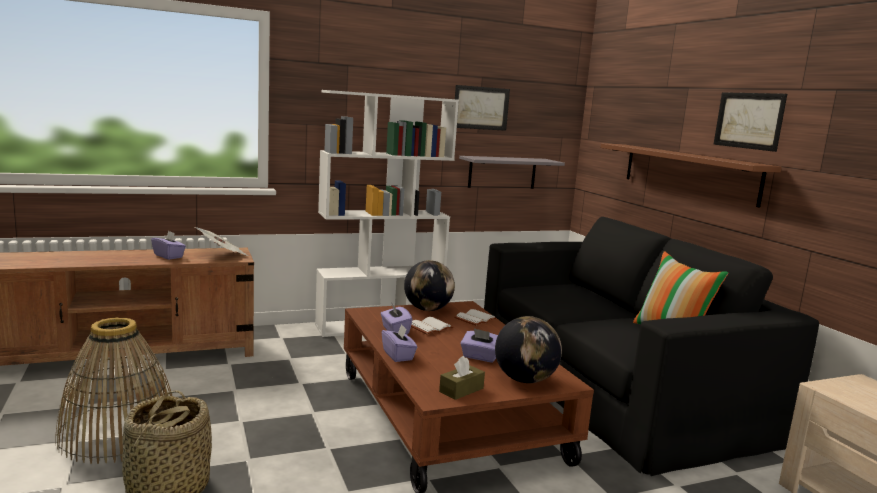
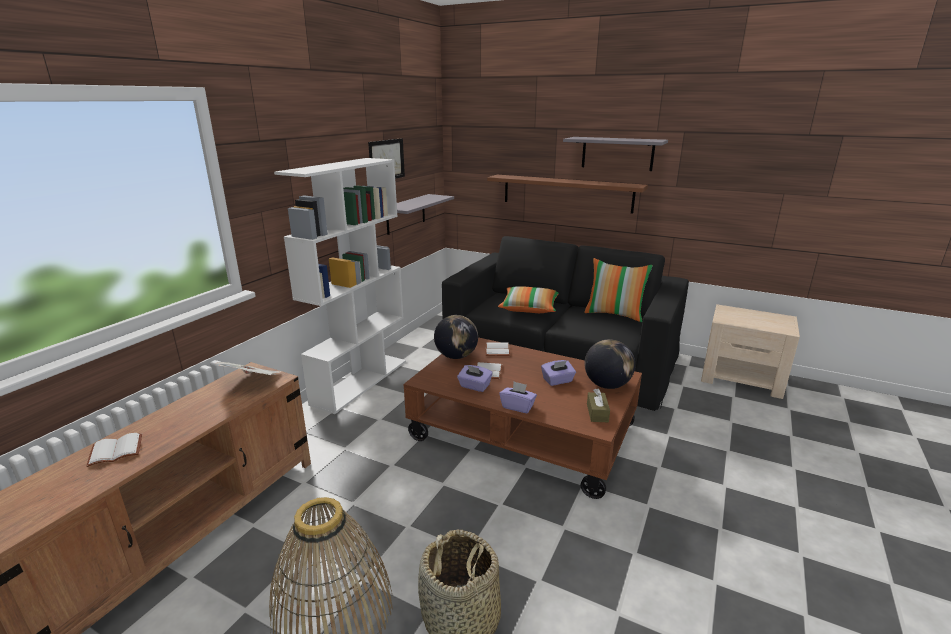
camera: 40 degrees left, 10 degrees up
(95, 256) = (117, 450): none -> white book
(169, 256) = (202, 409): purple tissue box -> none
(575, 301) = (529, 308): none -> pillow
(749, 120) = (617, 153): picture -> grey shelf

